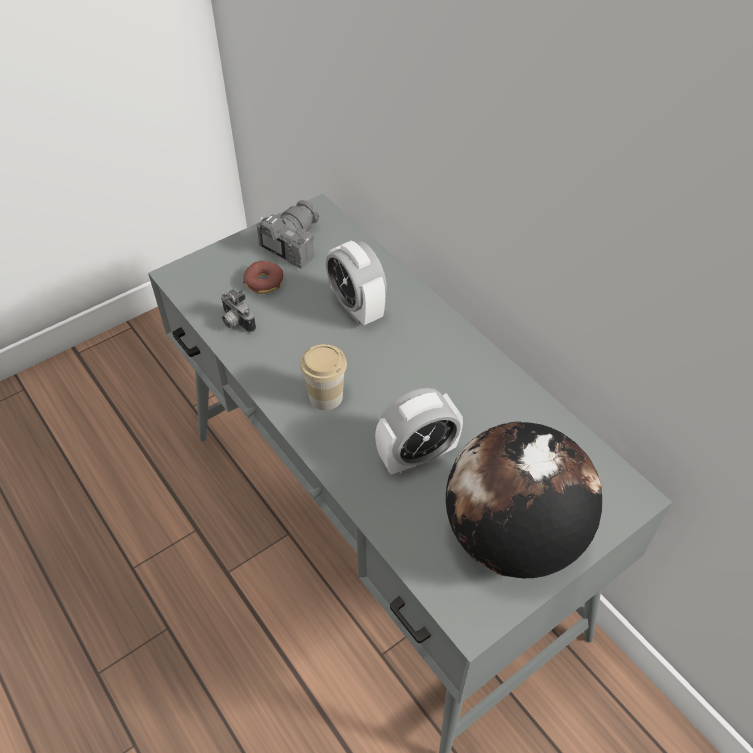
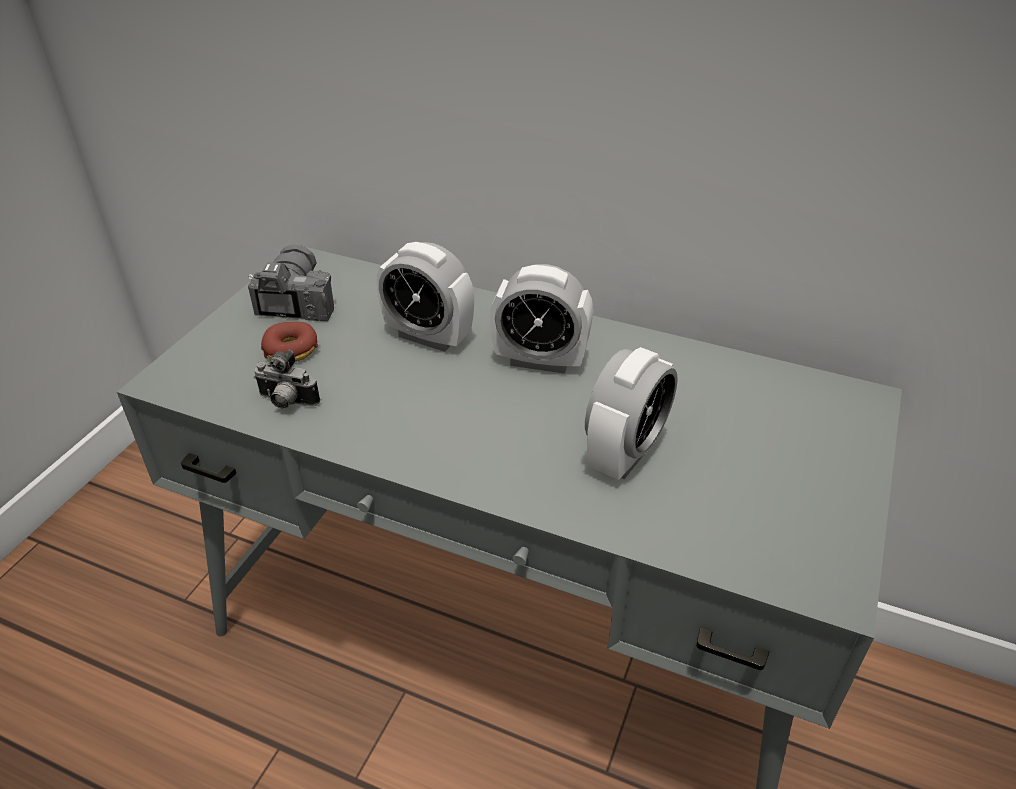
camera: 30 degrees left, 10 degrees down
(326, 397) = (467, 436): cup -> none
(417, 359) = (540, 361): none -> alarm clock
(511, 537) = (793, 488): globe -> none

